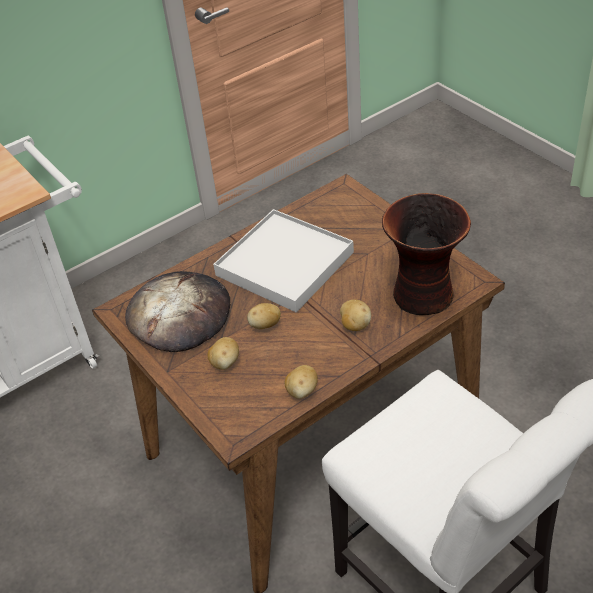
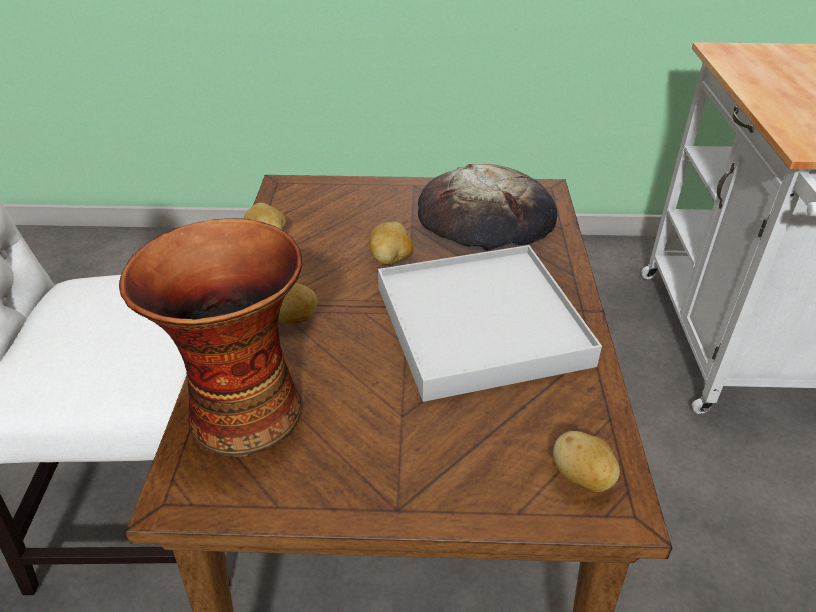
camera: 125 degrees right, 5 degrees down
(225, 363) = (375, 215): potato -> potato (582, 478)

